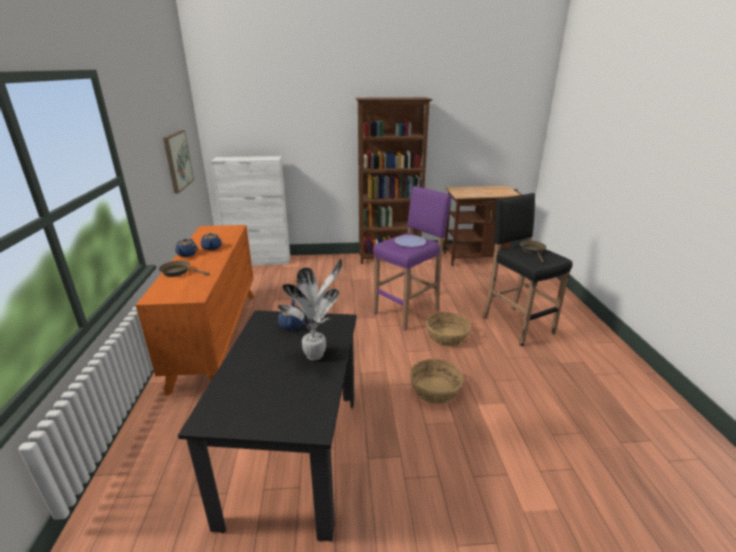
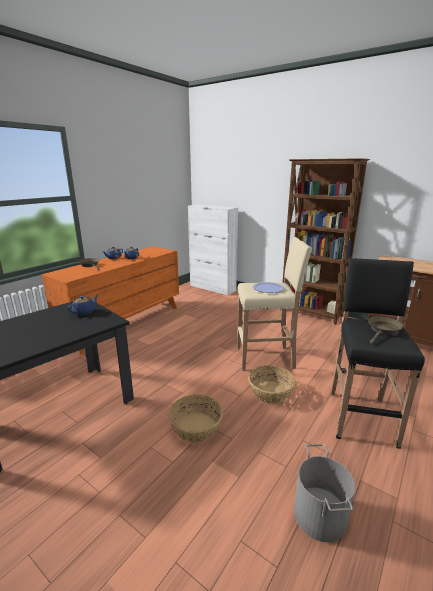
camera: 40 degrees right, 5 degrees down
(177, 160) = (152, 199): picture -> none
(316, 355) = (56, 334): potted plant -> none
(408, 311) = (266, 358): purple stool -> beige stool
(566, 394) = (319, 515): none -> grey bucket

